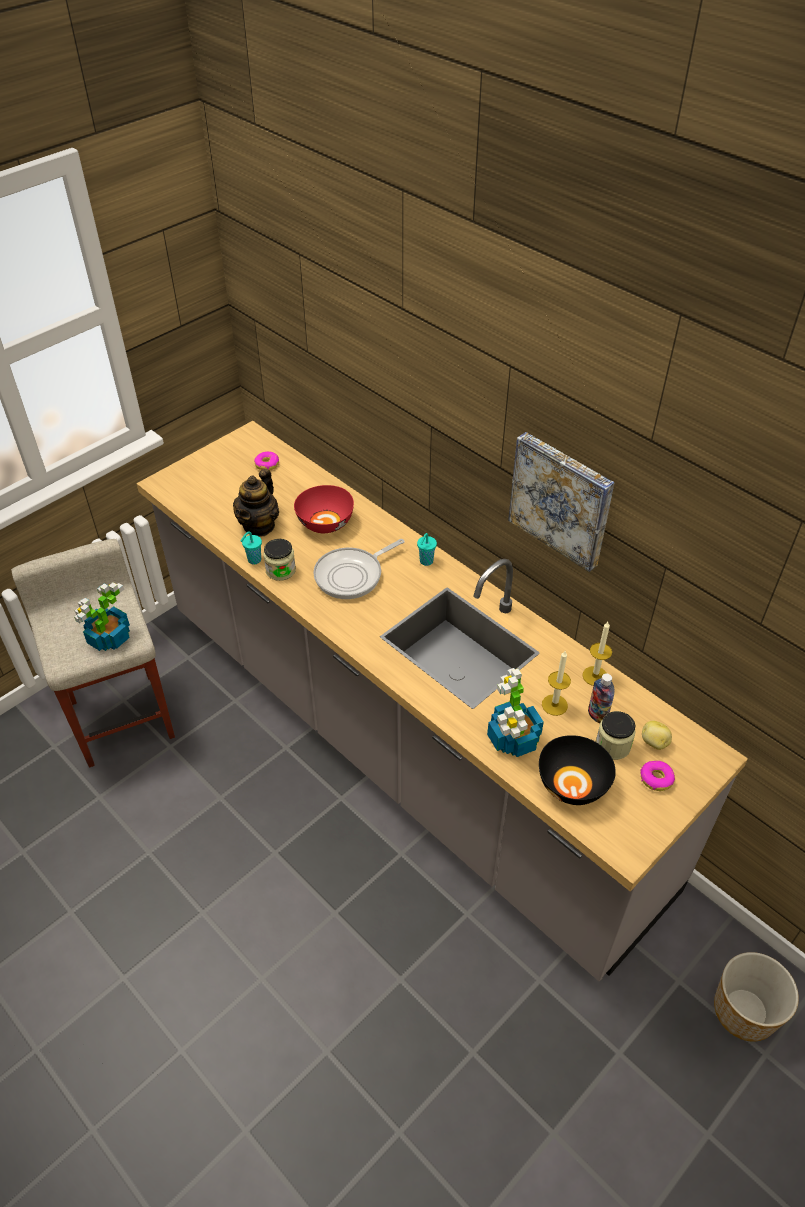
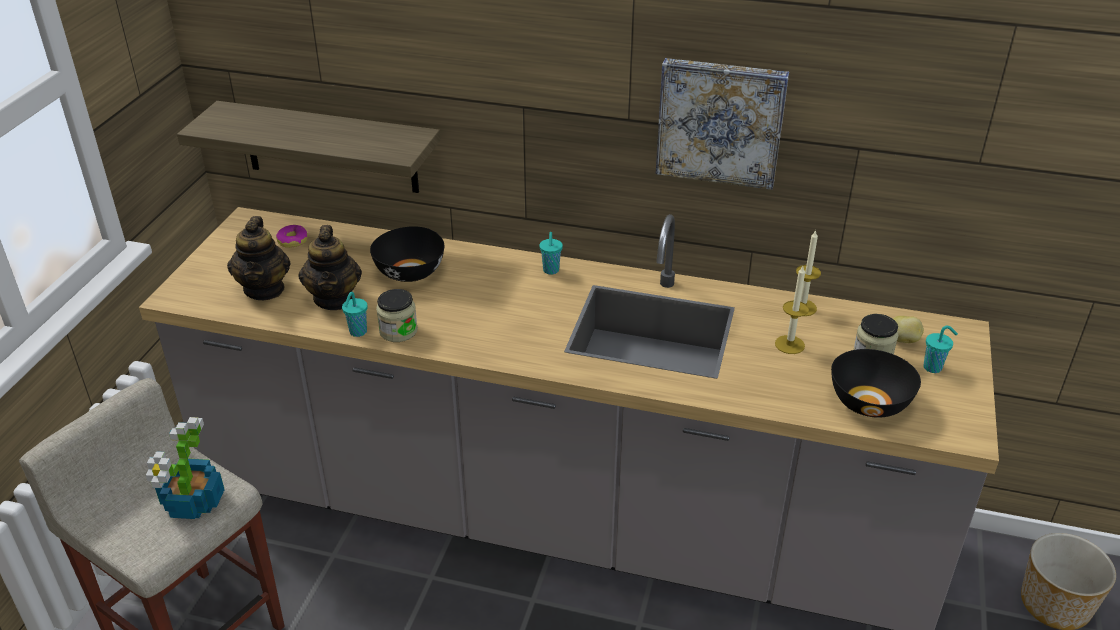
camera: 30 degrees left, 10 degrees down
(221, 499) = (264, 289): none -> teapot
(309, 402) = (330, 147): none -> shelf
(325, 523) = (410, 272): red bowl -> black bowl
(352, 575) = (483, 308): frying pan -> none
(513, 739) = (780, 388): potted plant -> none
(597, 715) = (835, 338): bottle -> none
(656, 778) = (933, 367): donut -> turquoise cup

